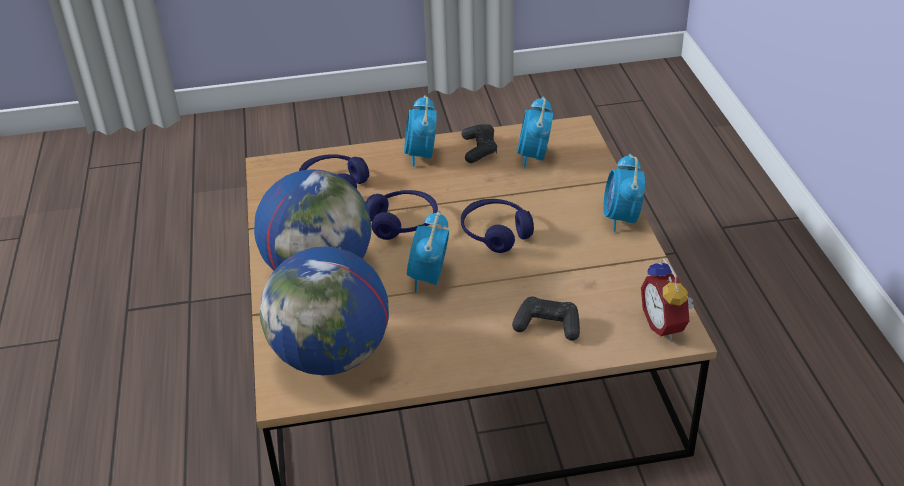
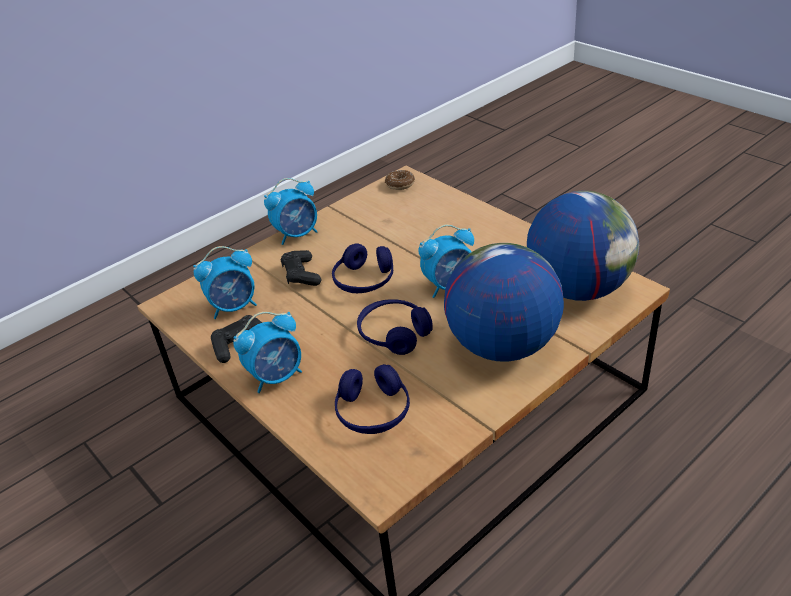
camera: 120 degrees left, 0 degrees up
(547, 325) = (445, 220): black game controller -> black game controller (301, 275)
(666, 325) = (400, 184): alarm clock -> donut

